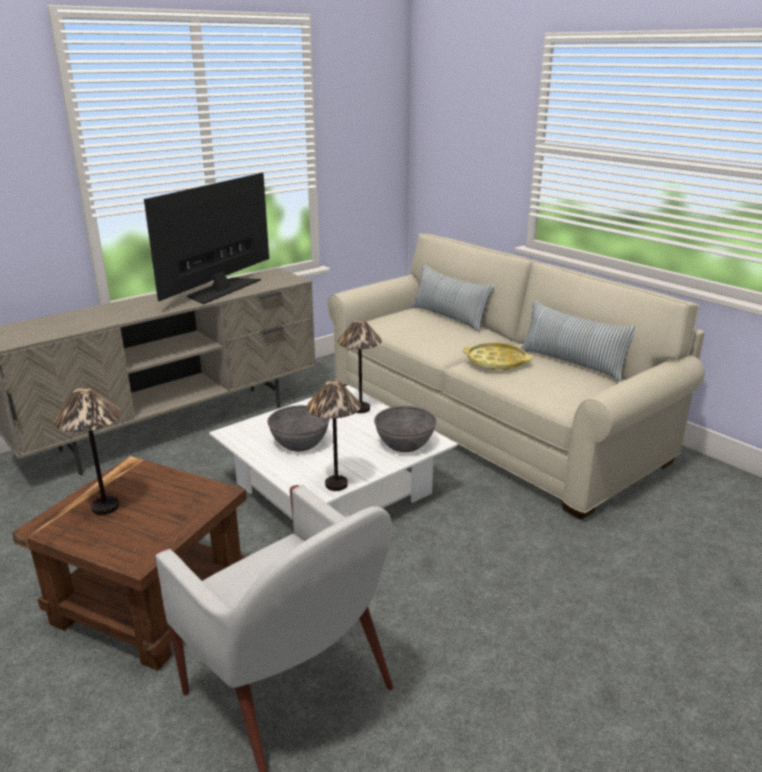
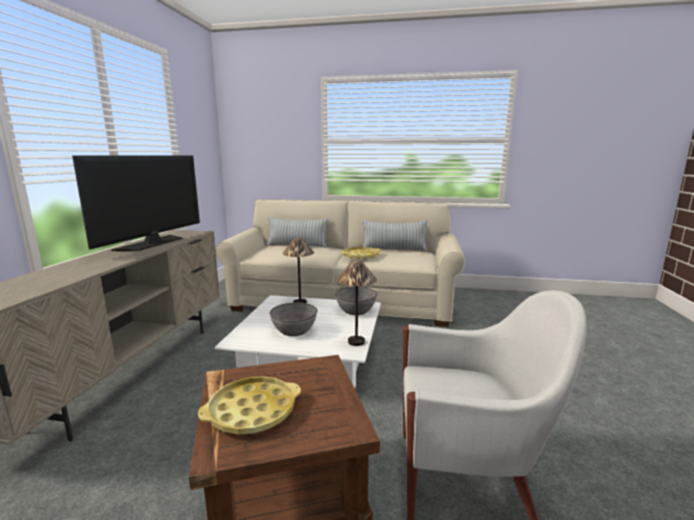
camera: 40 degrees left, 10 degrees down
(105, 507) = (252, 411): table lamp -> yellow tray
(221, 289) = (152, 243): television -> television turned 150 degrees counterclockwise

